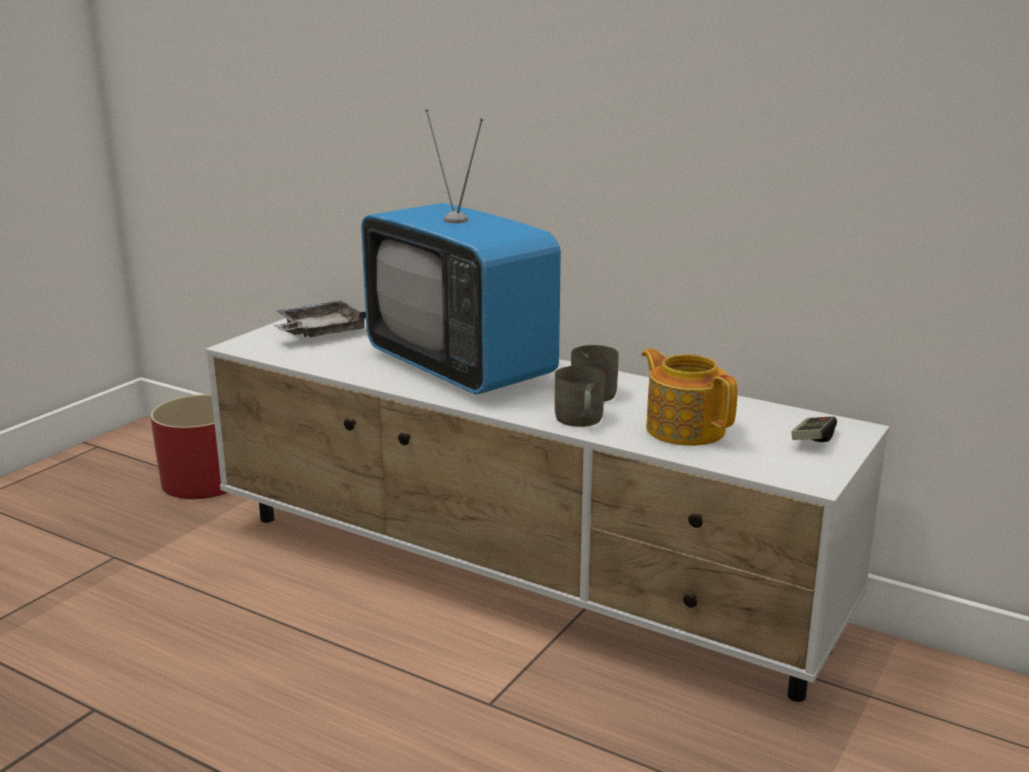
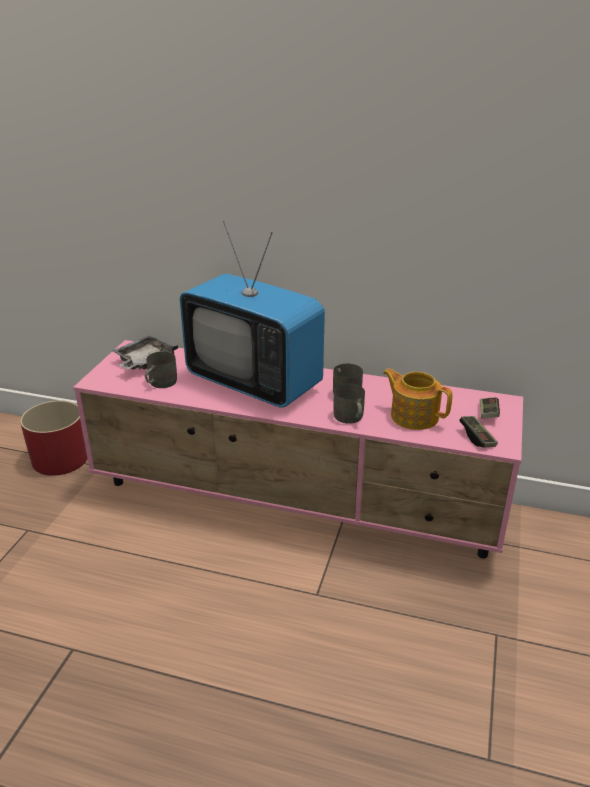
camera: 15 degrees left, 10 degrees up
(325, 356) = (160, 383): none -> grey mug
(518, 580) = (297, 503): white tv stand -> pink tv stand
(774, 465) = (477, 437): none -> game controller

